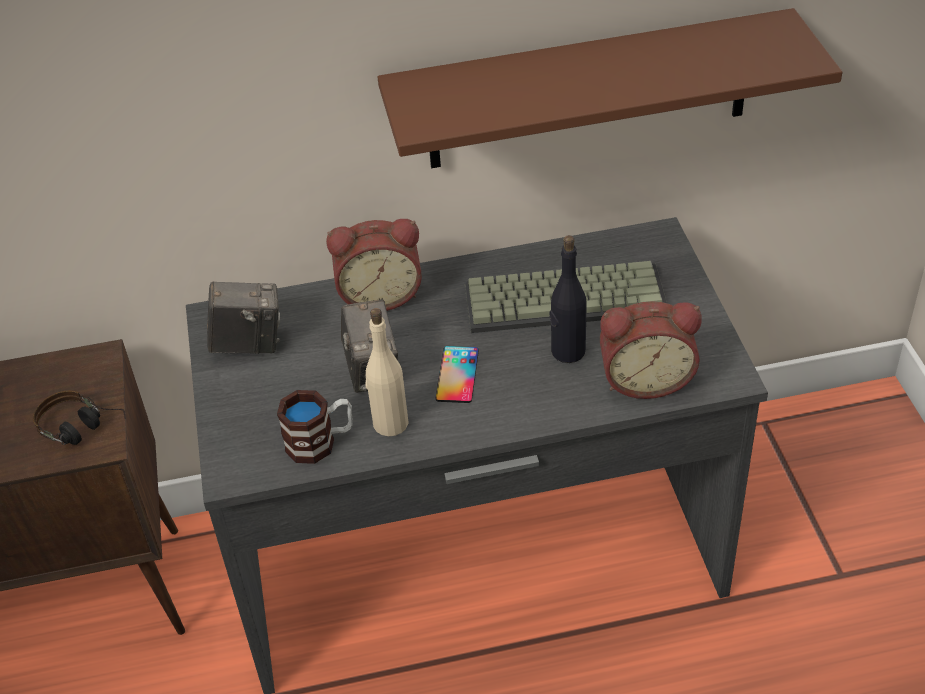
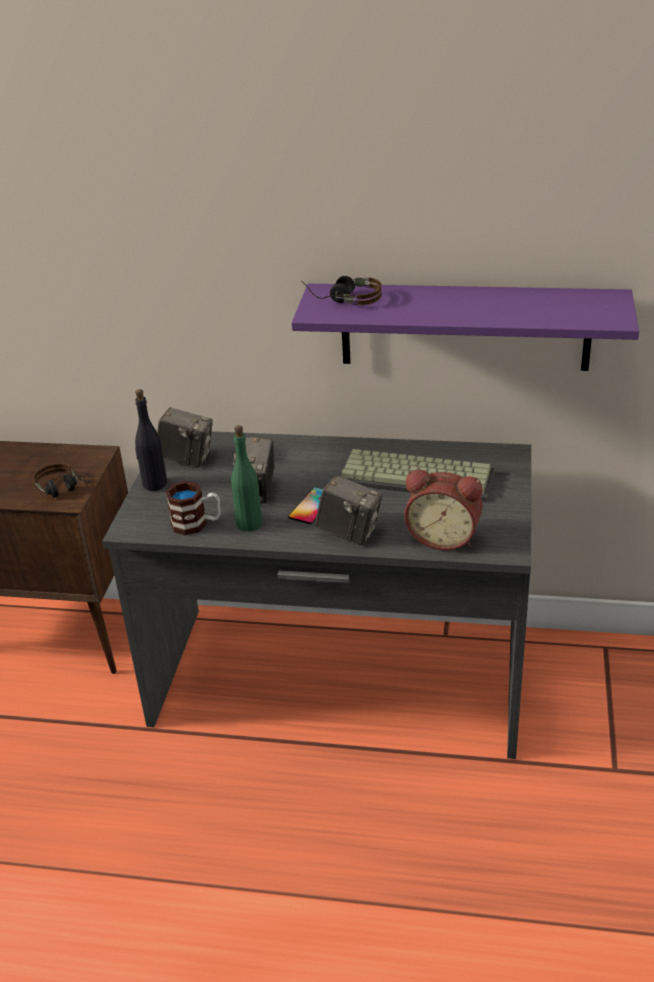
camera: 20 degrees right, 10 degrees down
(380, 294) = (290, 448): alarm clock -> none
(390, 423) = (249, 523): beige bottle -> green bottle
(445, 94) = (343, 299): none -> headphones
(527, 403) = (349, 533): none -> camera
(567, 351) = (398, 509): black bottle -> black bottle (154, 484)
(588, 91) = (464, 326): brown shelf -> purple shelf

